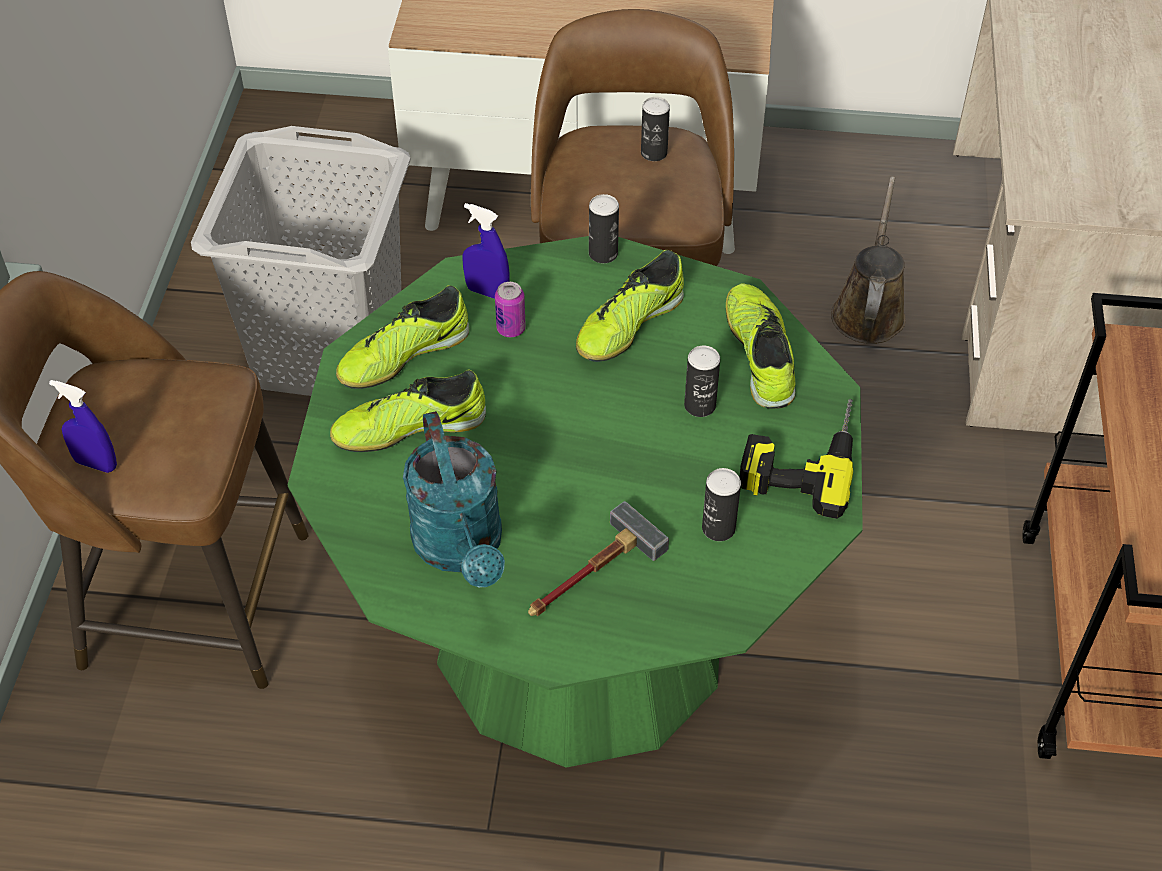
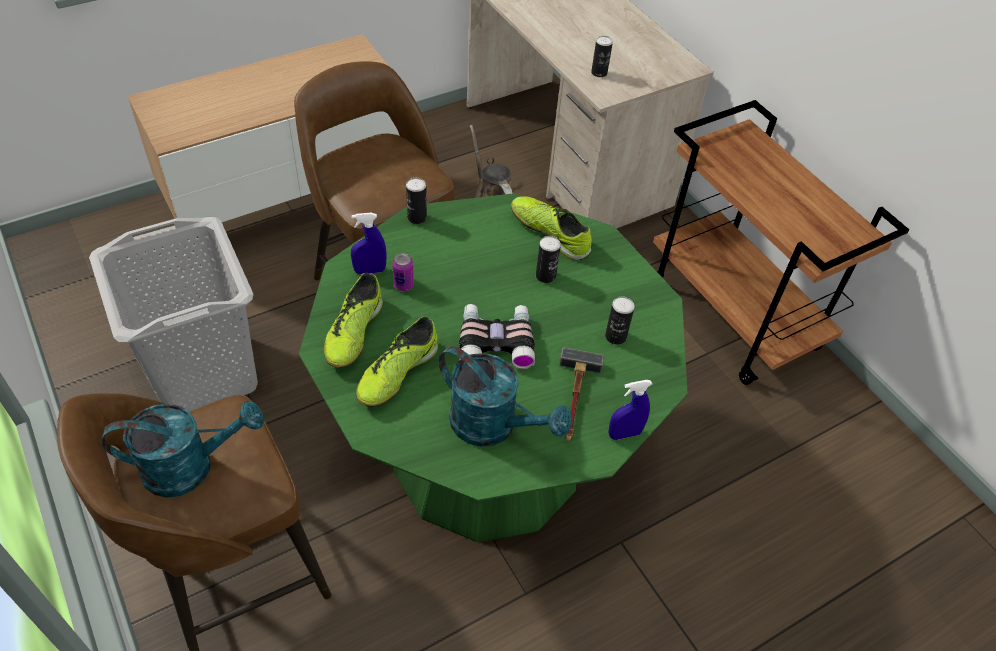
camera: 40 degrees left, 0 degrees up
(96, 464) = (191, 511): blue spray bottle -> blue spray bottle (624, 434)
(134, 417) = (191, 466): none -> turquoise watering can
(559, 452) = (496, 340): none -> binoculars
(629, 325) = (468, 250): shoe -> none
(654, 153) = (380, 153): can -> can (599, 73)
(801, 456) = (619, 276): power drill -> none

